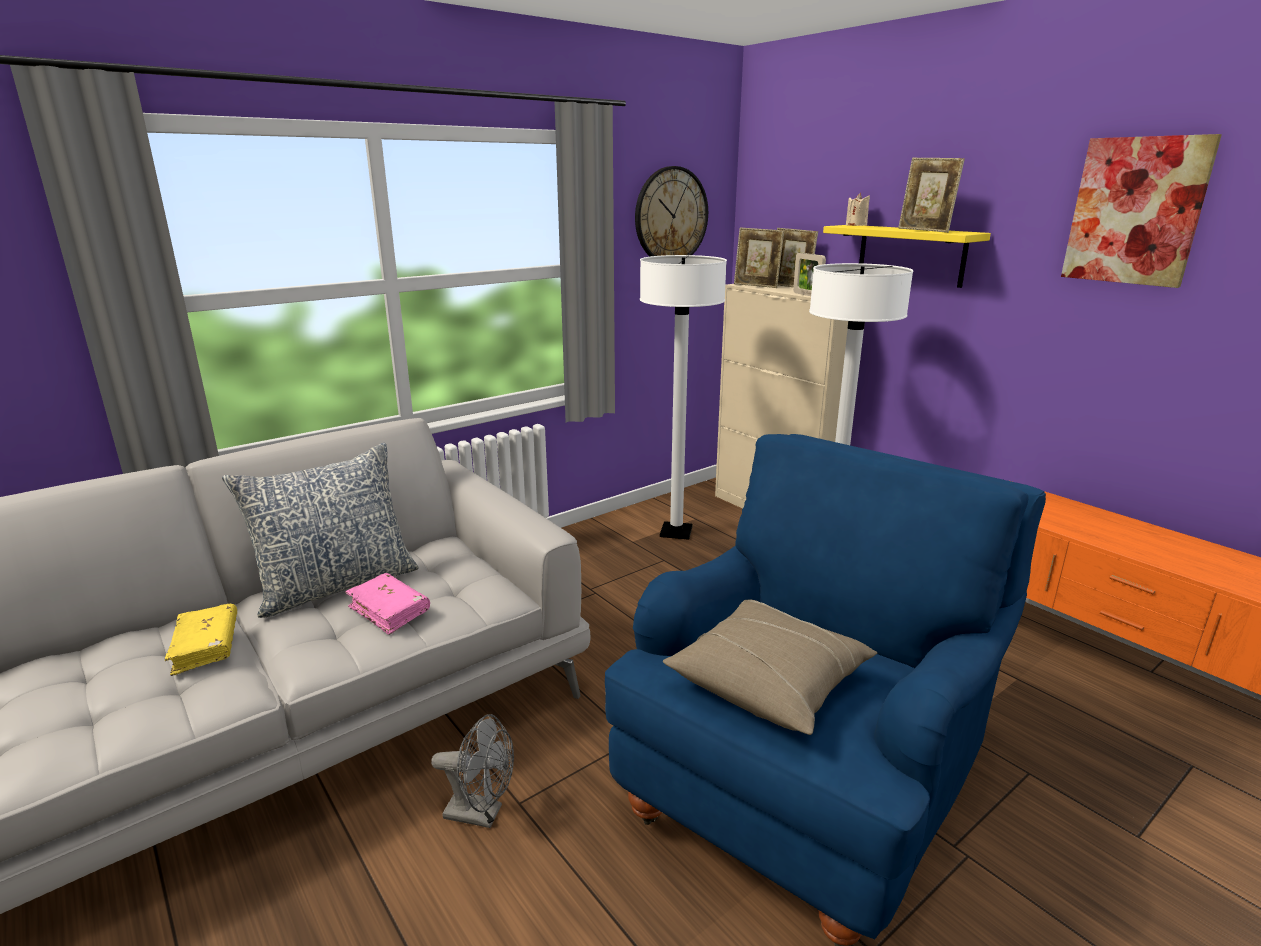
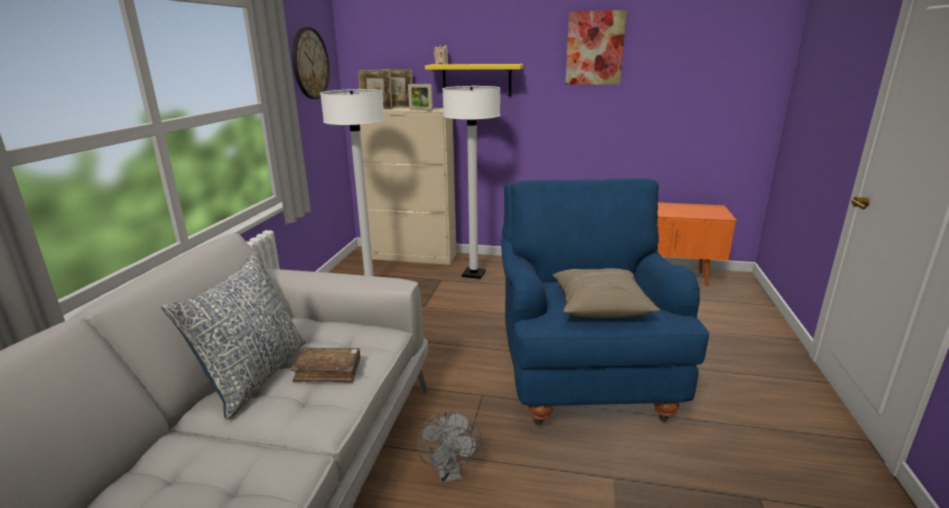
camera: 40 degrees left, 0 degrees up
(206, 647) = (216, 455): yellow book -> none
(389, 611) = (328, 371): pink book -> brown book
(481, 813) = (450, 474): grey fan -> grey fan turned 105 degrees clockwise
(924, 230) = (491, 64): picture frame -> none

